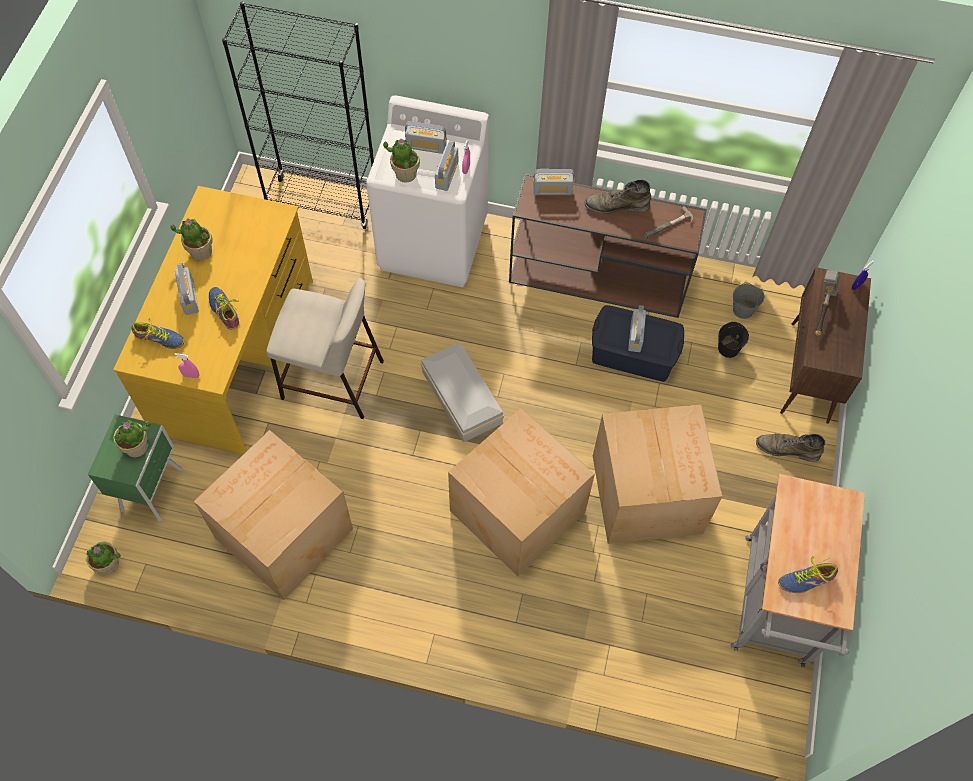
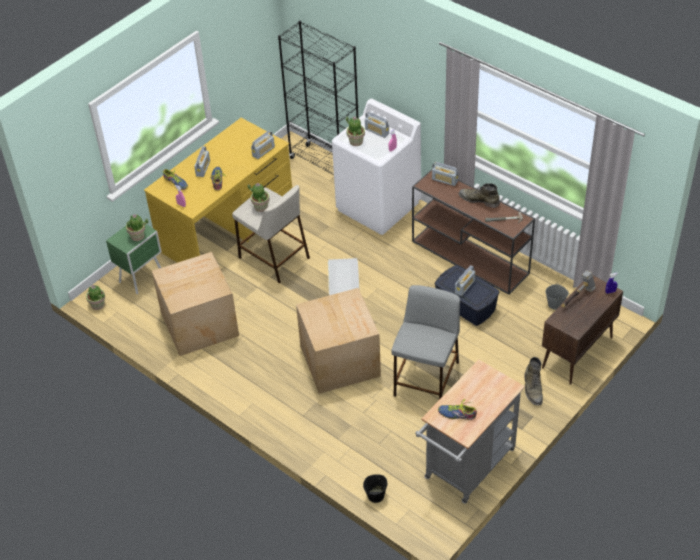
camera: 30 degrees right, 15 degrees down
(200, 251) = (222, 149): potted plant -> potted plant (261, 207)
(447, 175) = (379, 149): radio -> radio (263, 151)
(648, 492) = (426, 380): cardboard box -> grey stool
(728, 348) = (531, 322): black bucket -> black bucket (376, 495)
(787, 449) = (533, 389): green boot -> green boot turned 135 degrees counterclockwise

